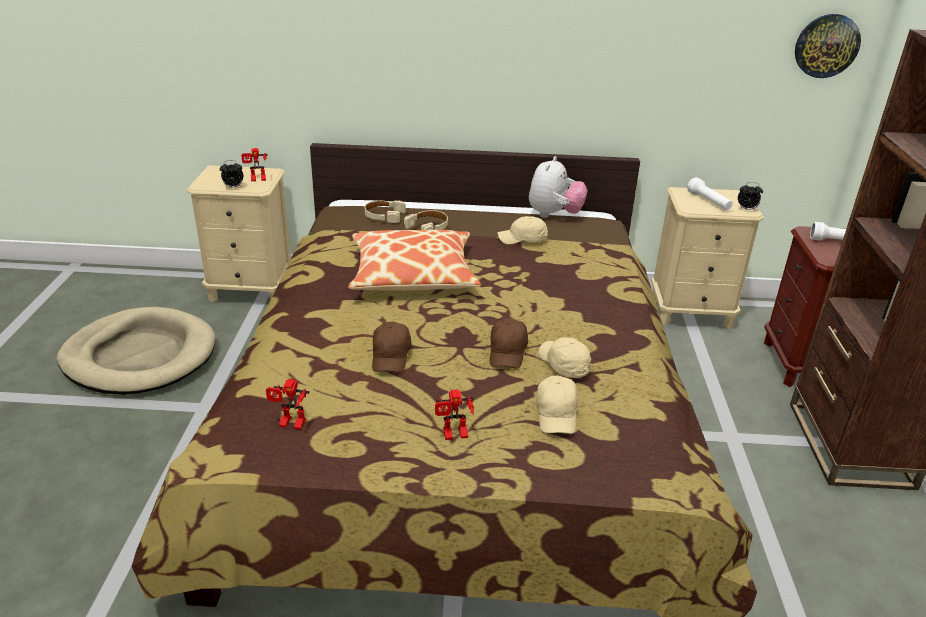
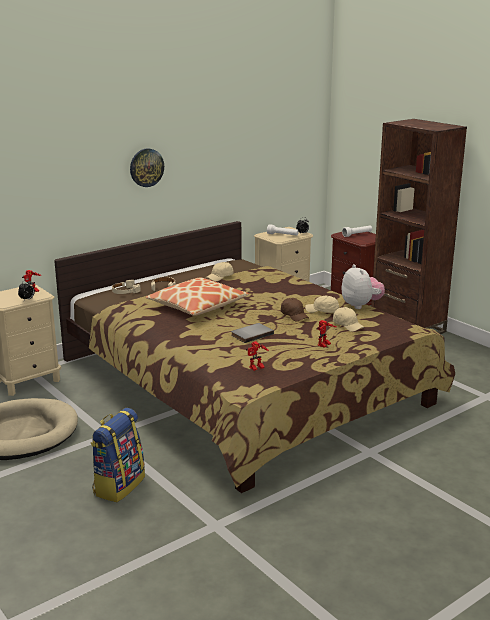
camera: 40 degrees left, 10 degrees down
(103, 490) = (118, 485): none -> backpack
(391, 356) = (251, 334): brown cap -> grey book
(554, 215) = (209, 265): plush toy -> plush toy (361, 305)
(826, 46) = (307, 140): wall clock -> wall clock (146, 167)

